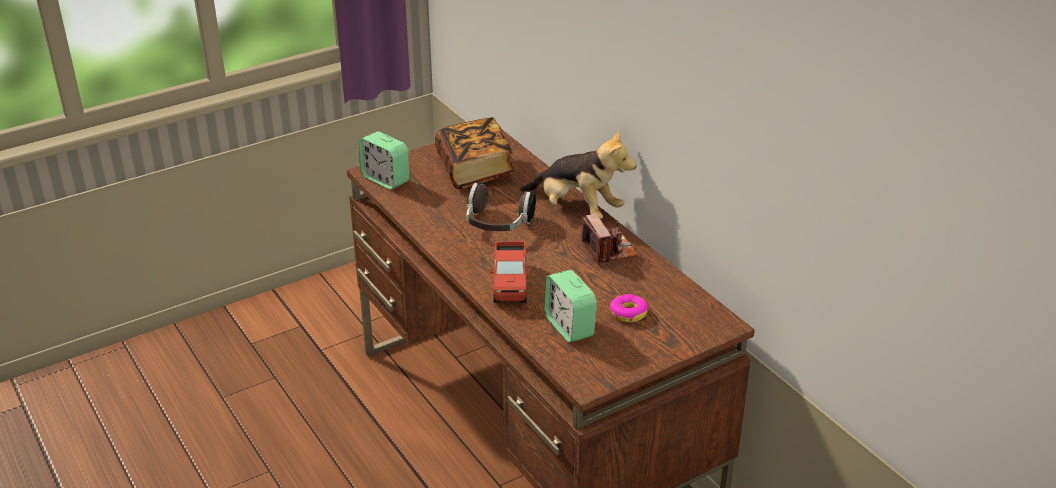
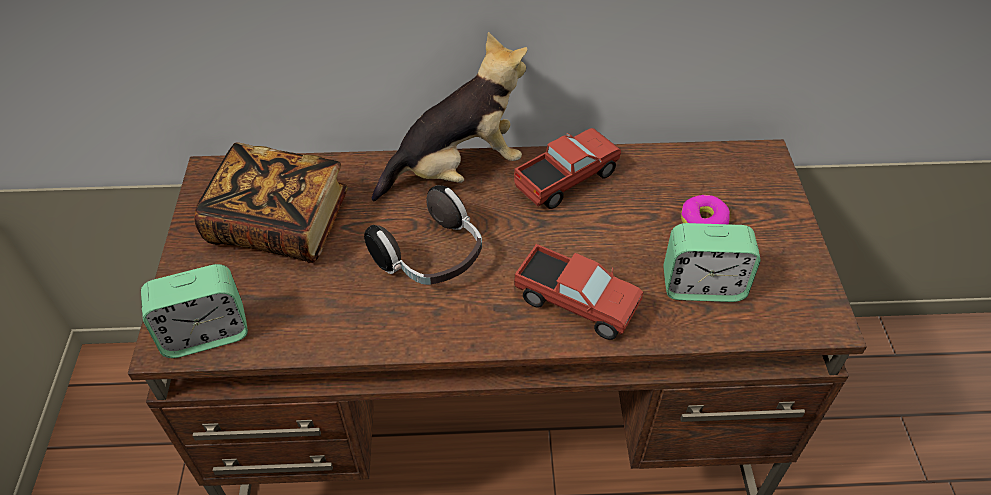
camera: 60 degrees left, 15 degrees up
(608, 250) = (566, 181): camera -> toy truck

